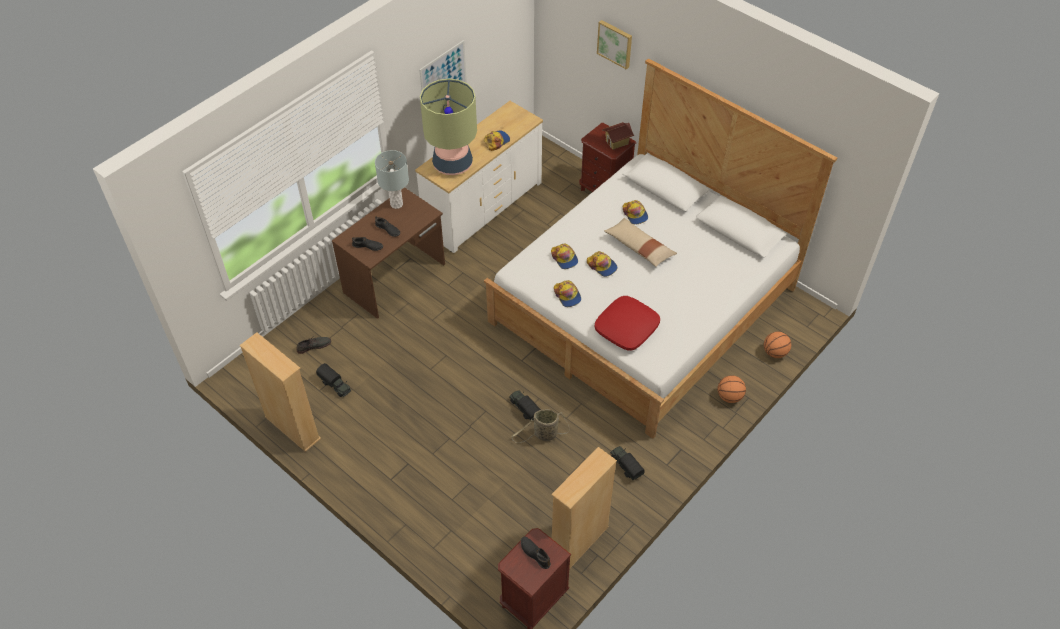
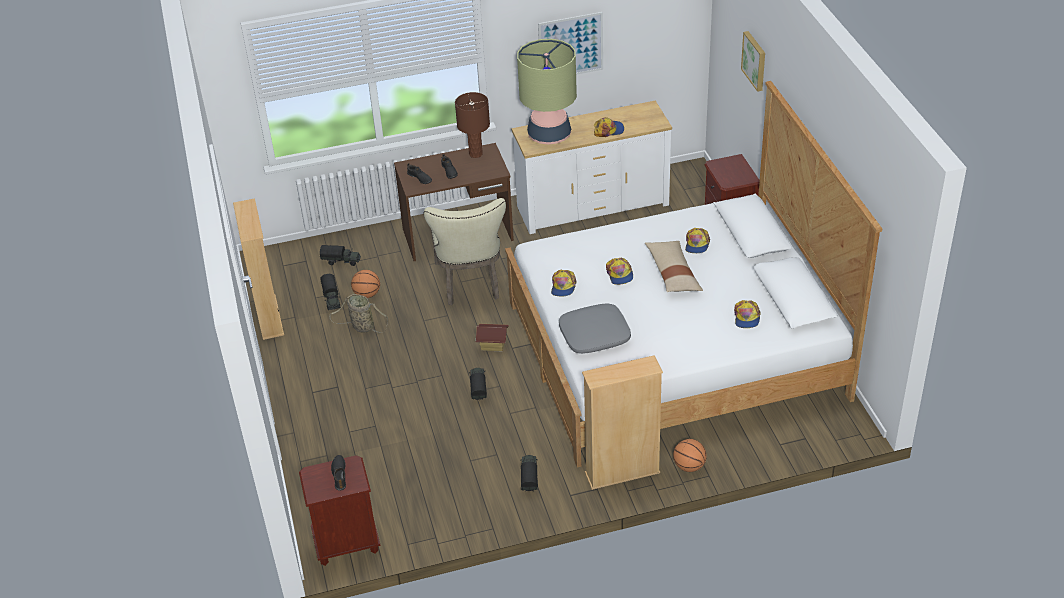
camera: 35 degrees right, 10 degrees down
(314, 346) = (341, 261): grey shoe -> toy truck
(396, 204) = (476, 154): grey table lamp -> brown table lamp
(441, 318) = (470, 283): none -> beige chair
(544, 435) = (476, 417): basket -> basket (361, 326)
(564, 258) = (589, 254): cap -> cap (746, 317)
(579, 543) = (428, 519): beige bookcase -> beige bookcase (622, 473)
(617, 142) = (739, 176): toy house -> toy house (493, 345)
(626, 327) = (594, 335): red pillow -> grey pillow
(775, 352) = (776, 448): basketball -> basketball (367, 294)

